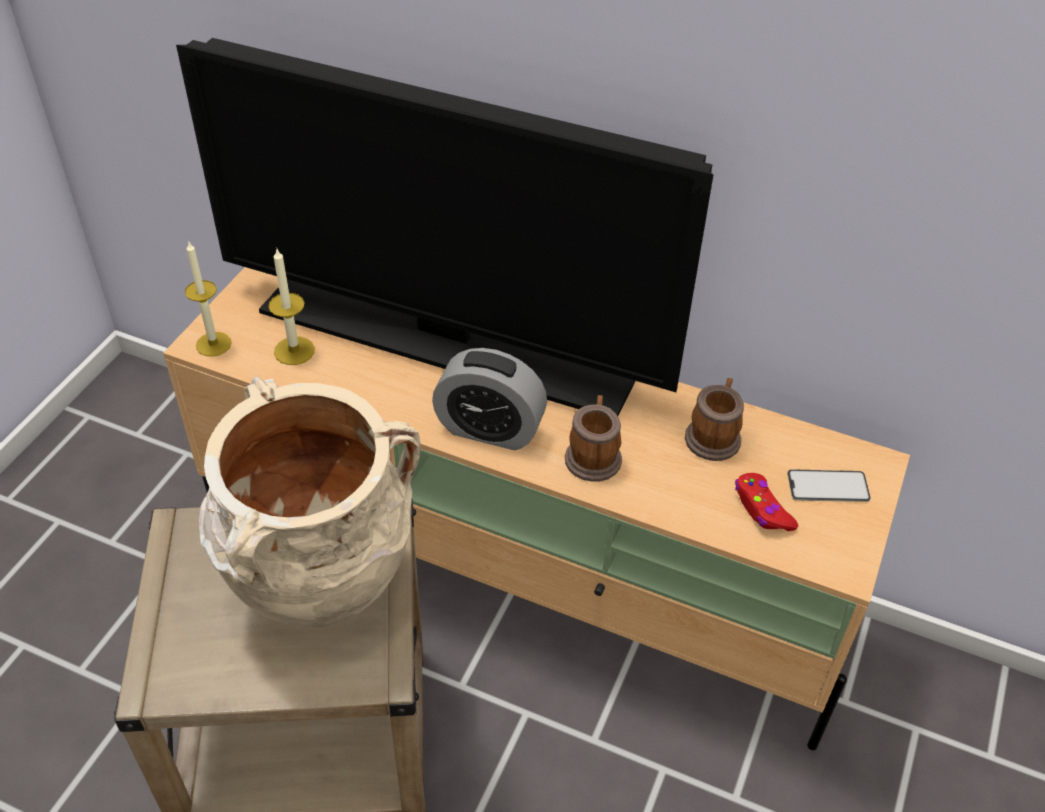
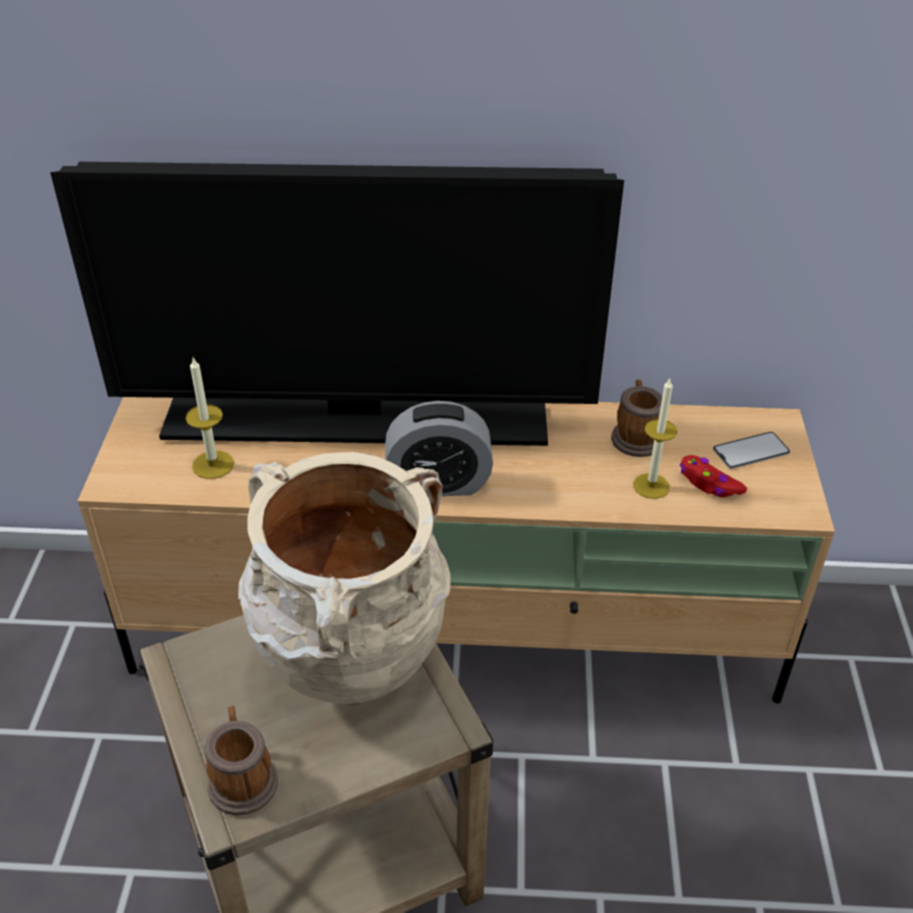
camera: 20 degrees left, 5 degrees down
(213, 344) = (127, 479): candle -> candle (651, 486)
(593, 455) = (543, 479): mug -> mug (242, 777)

